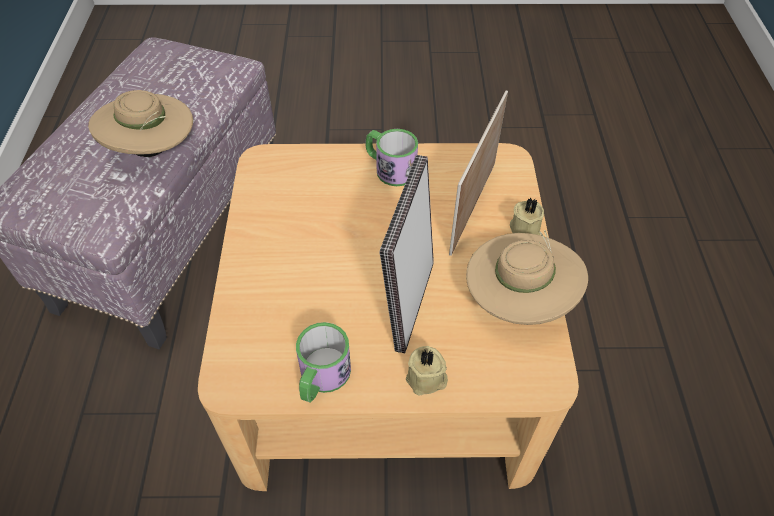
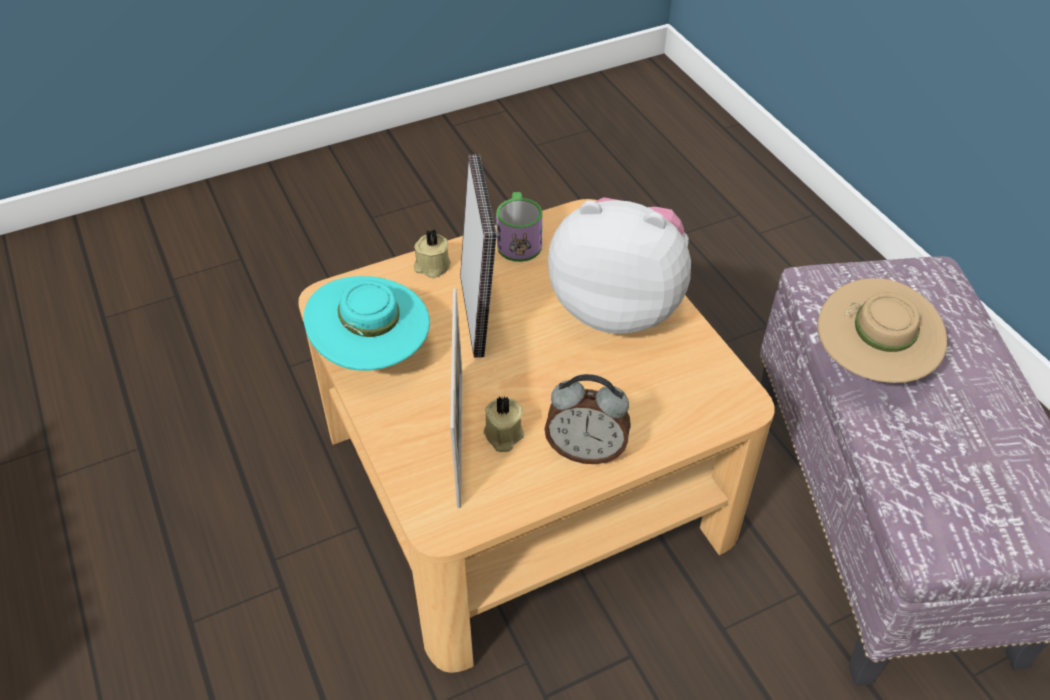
camera: 155 degrees right, 5 degrees down
(284, 265) = (618, 306): none -> plush toy
(390, 168) = (586, 450): mug -> alarm clock
(518, 300) = (373, 353): beige hat -> turquoise hat
(525, 228) = (387, 432): beige candle -> beige candle (502, 435)

